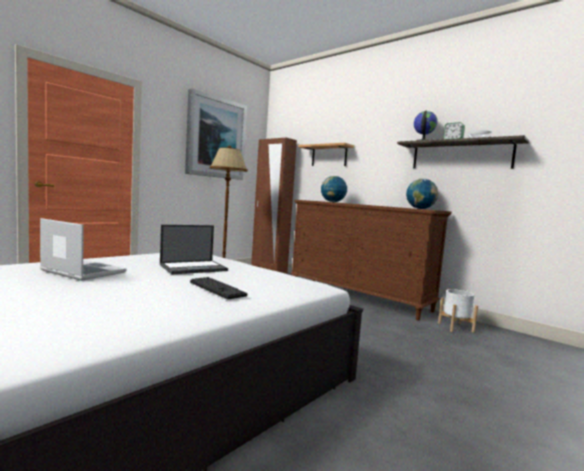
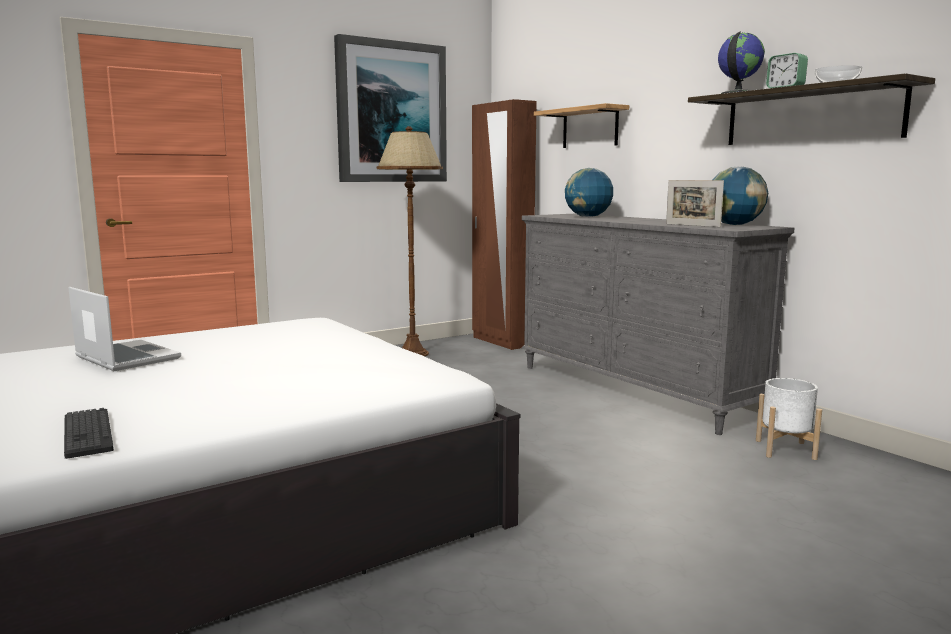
camera: 15 degrees right, 5 degrees up
(194, 267) = (285, 349): laptop -> none
(217, 288) = (278, 383): keyboard -> keyboard (88, 433)
(357, 297) = (633, 391): brown dresser -> grey dresser
(401, 207) = (692, 225): none -> picture frame

